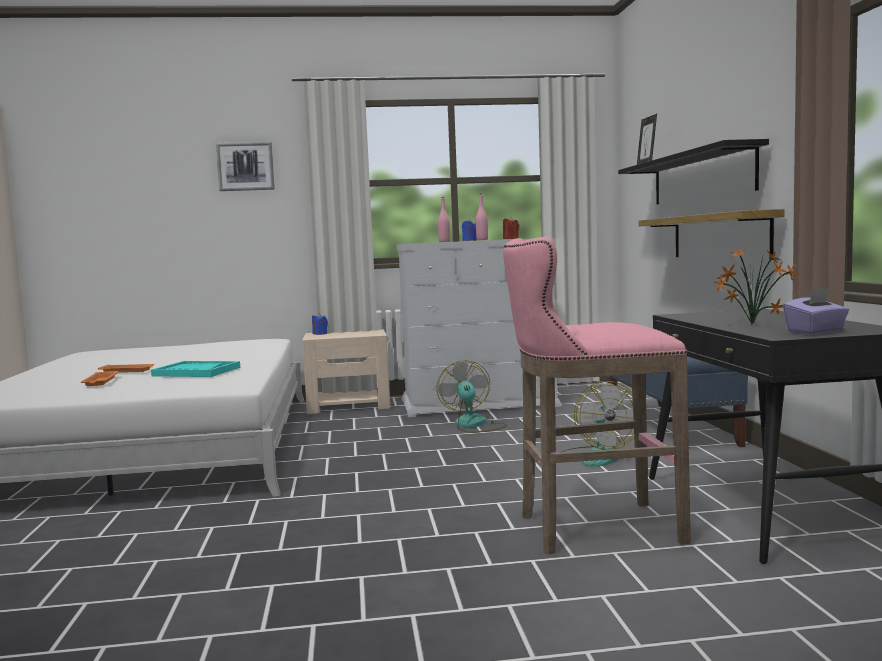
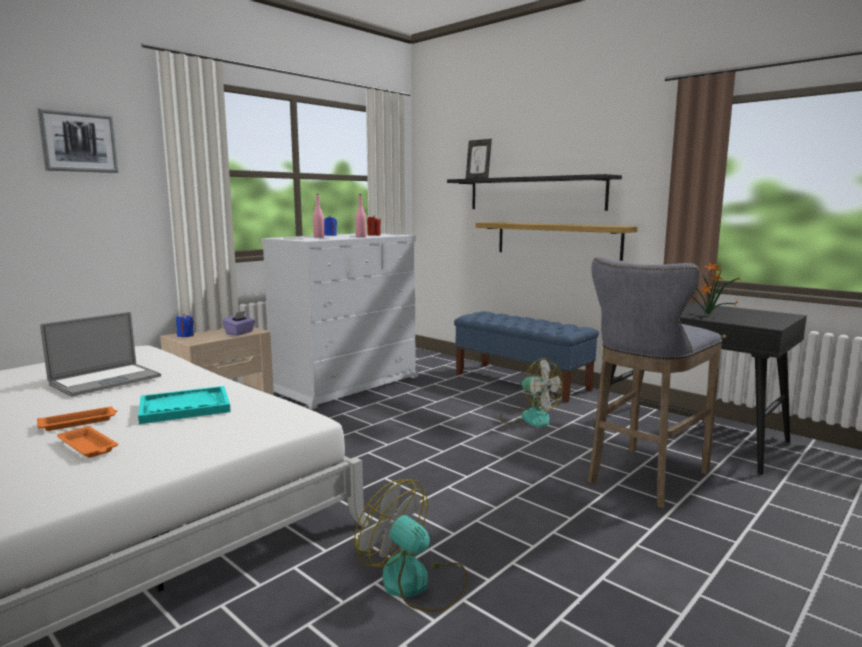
camera: 40 degrees left, 5 degrees up
(199, 353) = (105, 380): none -> laptop
(473, 425) = (386, 407): fan -> fan (416, 583)
(591, 529) = (644, 479): pink stool -> grey stool
(815, 332) = (766, 319): purple tissue box -> purple tissue box (240, 333)

